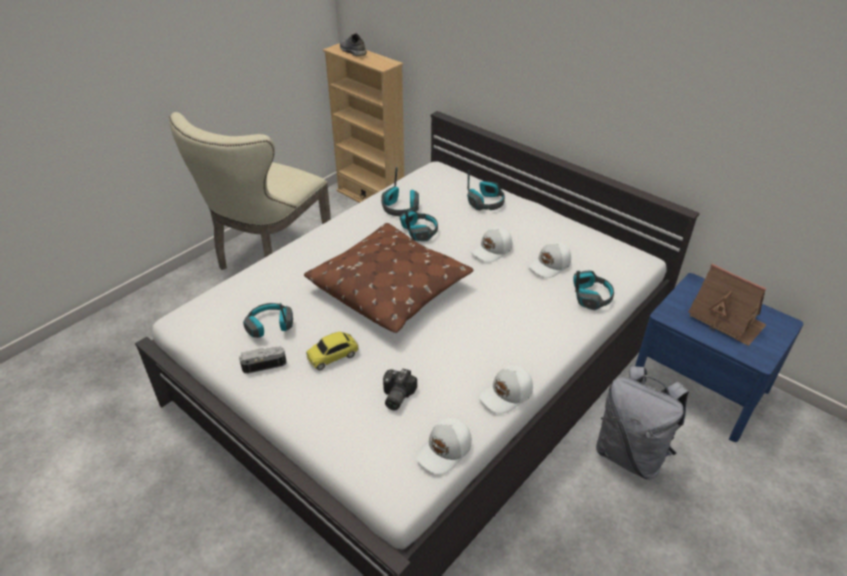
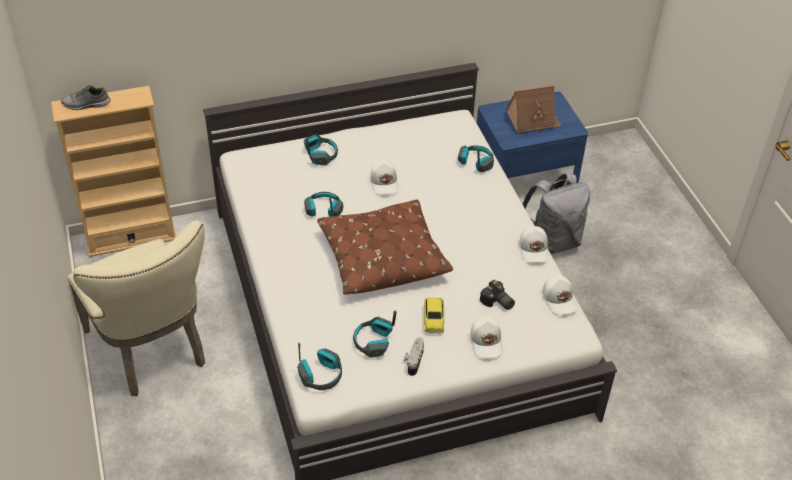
camera: 60 degrees left, 5 degrees up
(400, 208) = (280, 206): headphones -> headphones (321, 375)
(550, 265) = (428, 163): white cap -> white cap (487, 341)

